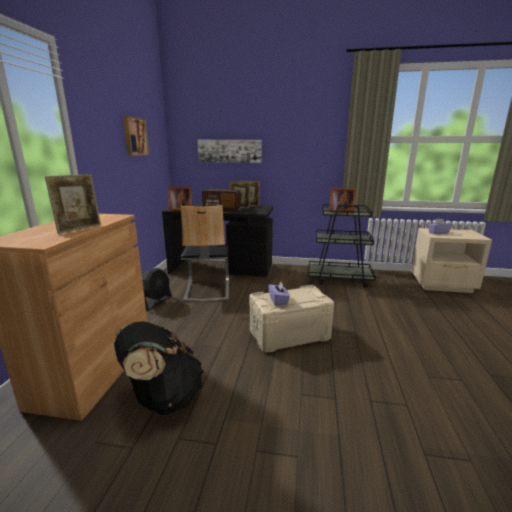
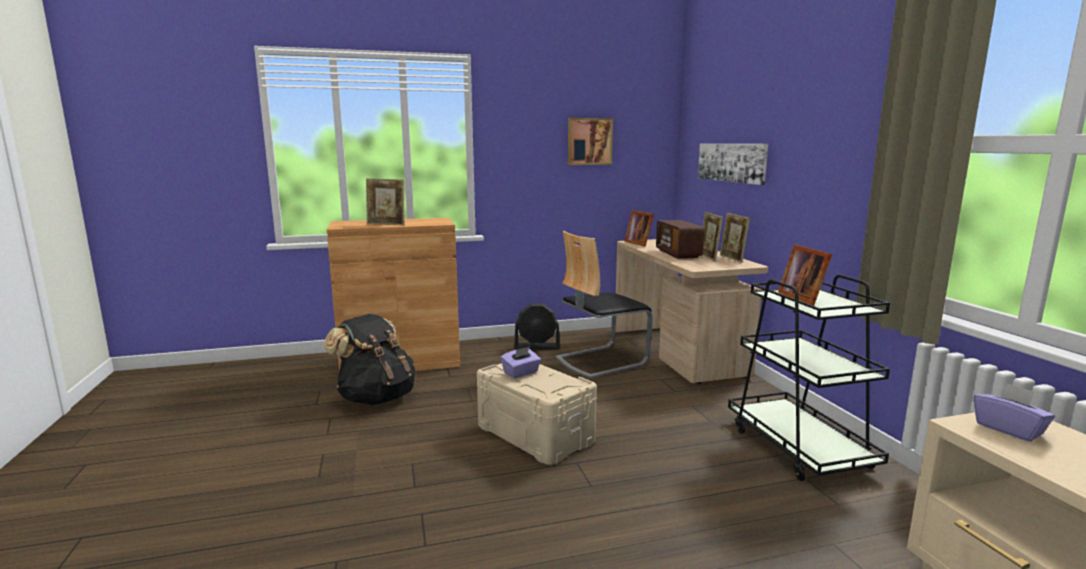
camera: 65 degrees right, 5 degrees down
(221, 268) = (678, 352): black desk -> beige desk

